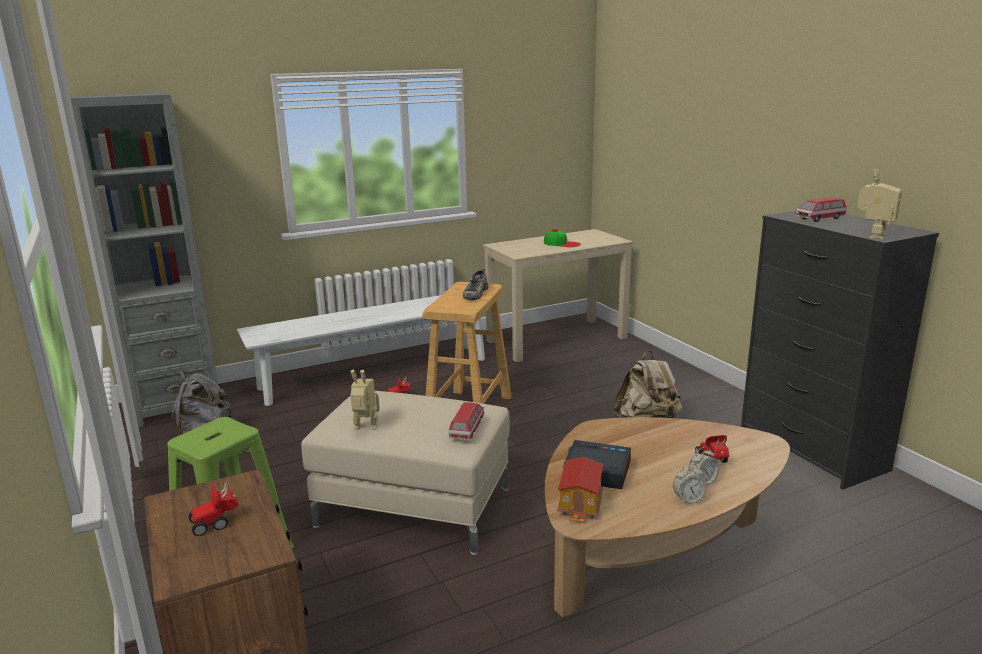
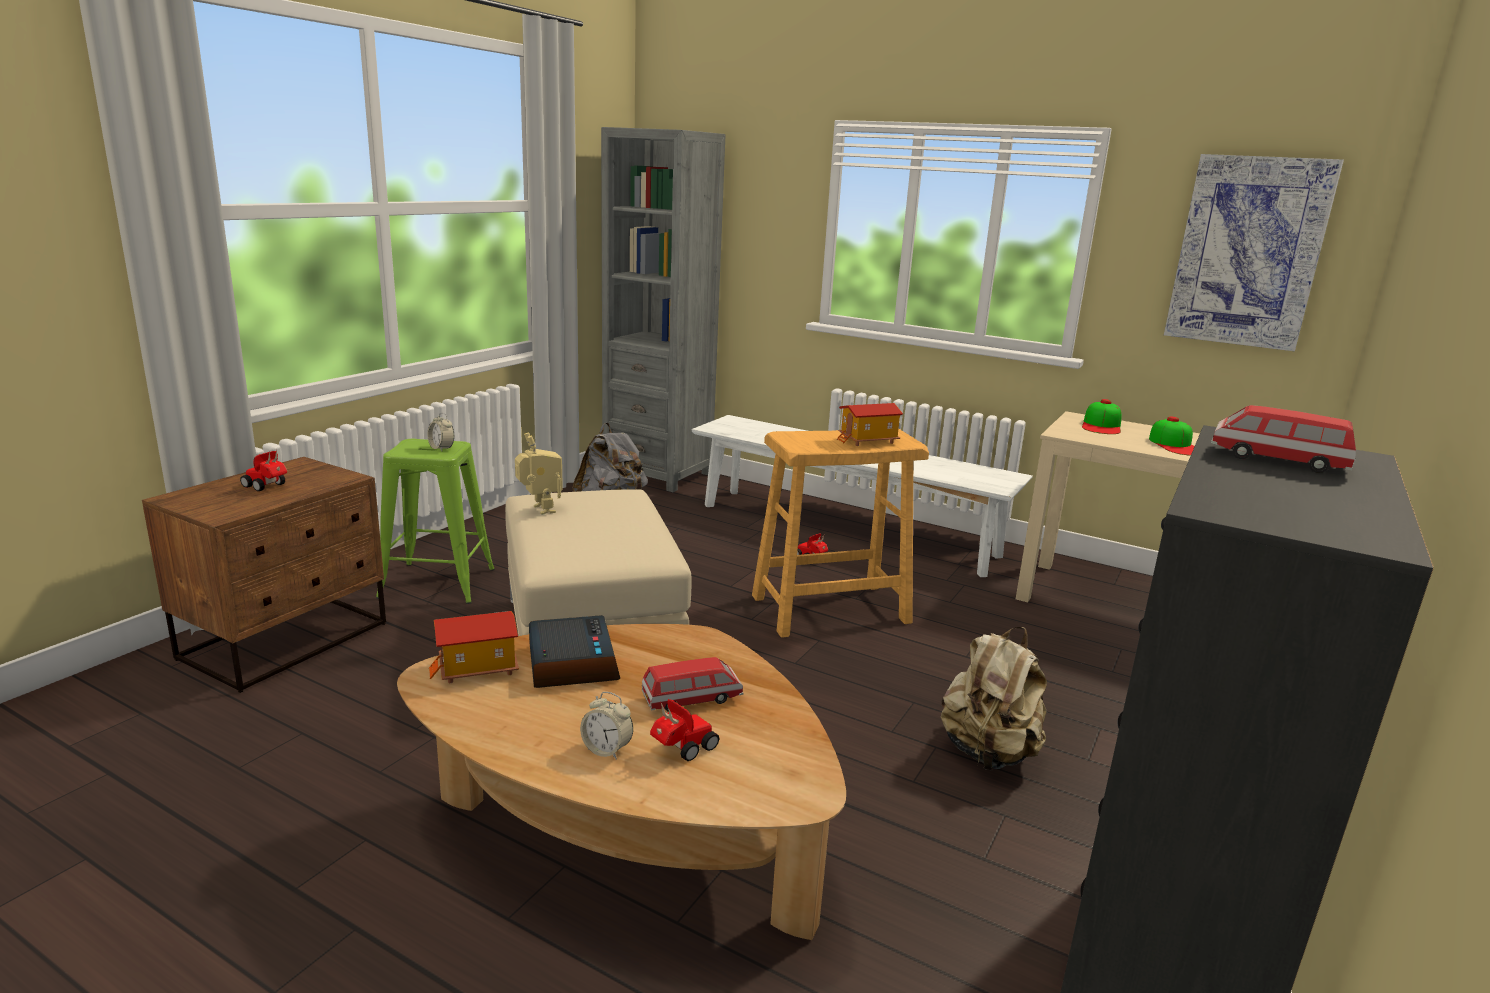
camera: 55 degrees right, 0 degrees up
(467, 429) = (588, 556): toy car -> toy car (692, 699)
(475, 293) = (868, 441): shoe -> toy house
(516, 245) = (1101, 425): none -> cap
(540, 132) = (1248, 252): none -> picture
(688, 500) = (543, 746): alarm clock -> alarm clock (441, 448)
(873, 236) = (1212, 502): toy robot -> none

